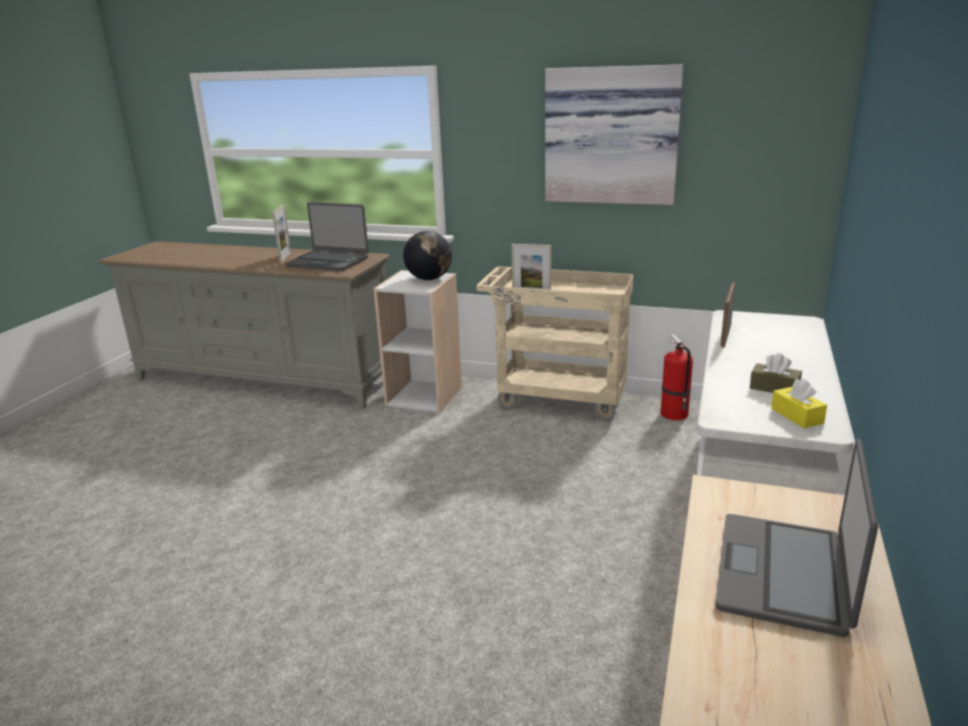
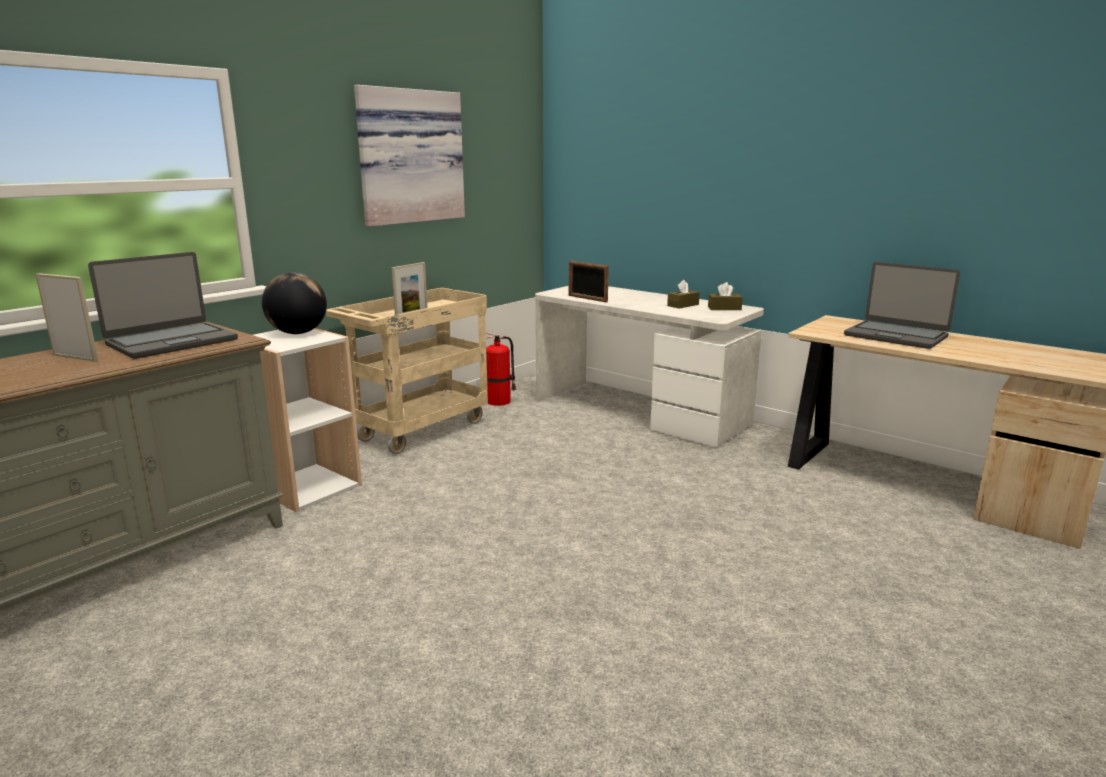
camera: 70 degrees left, 5 degrees down
(797, 416) = (724, 308): yellow tissue box -> brown tissue box

